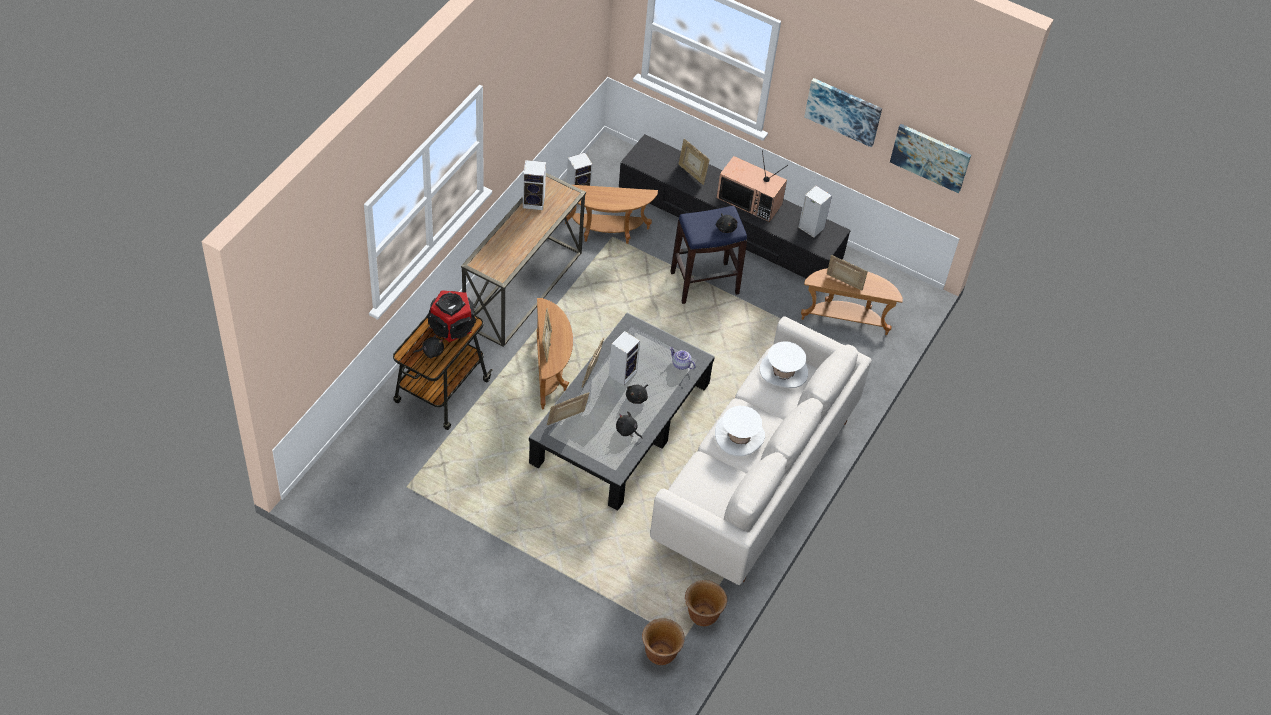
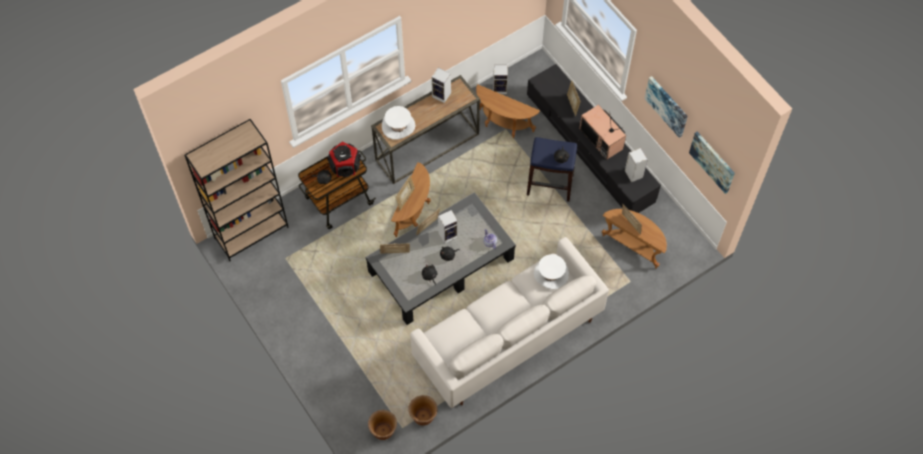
camera: 30 degrees right, 10 degrees up
(341, 470) = (251, 232): none -> beige bookcase
(739, 436) = (495, 309): white hat -> white hat (398, 126)

